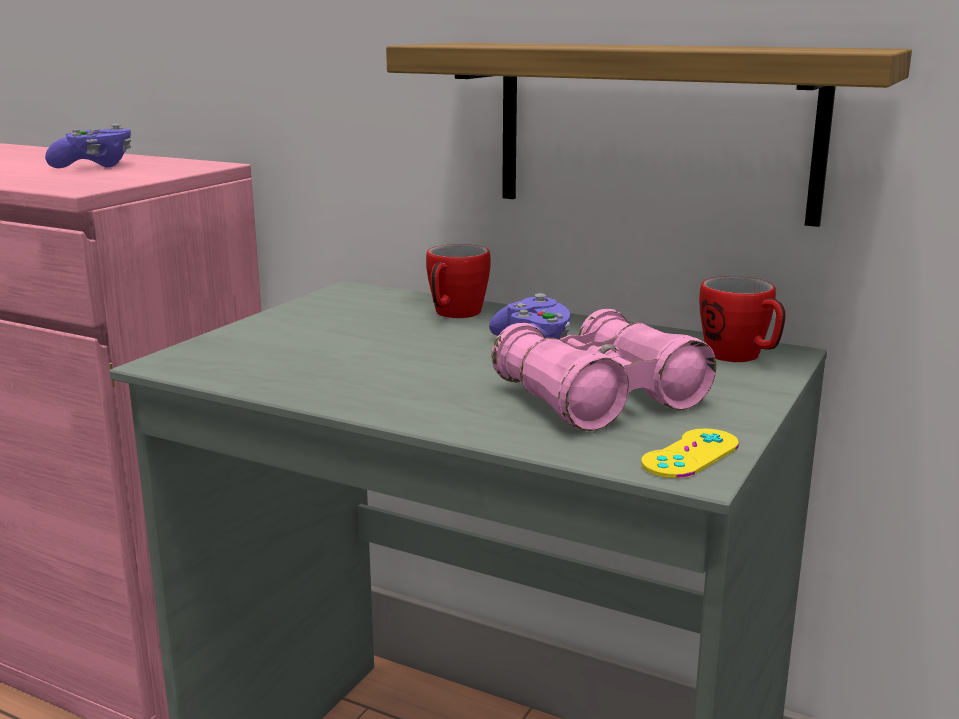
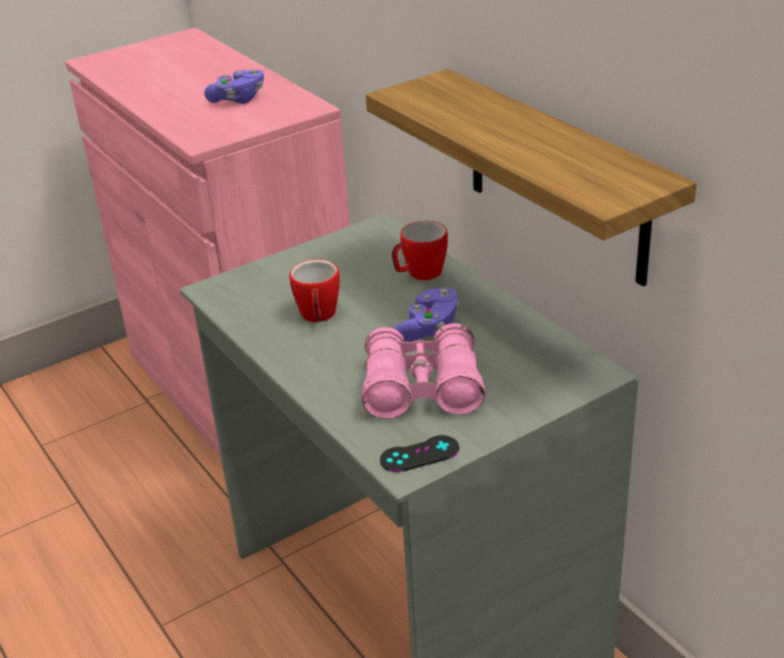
camera: 30 degrees right, 15 degrees up
(690, 454) = (419, 454): yellow game controller -> black game controller
(741, 358) = (560, 371): mug -> mug (318, 317)

